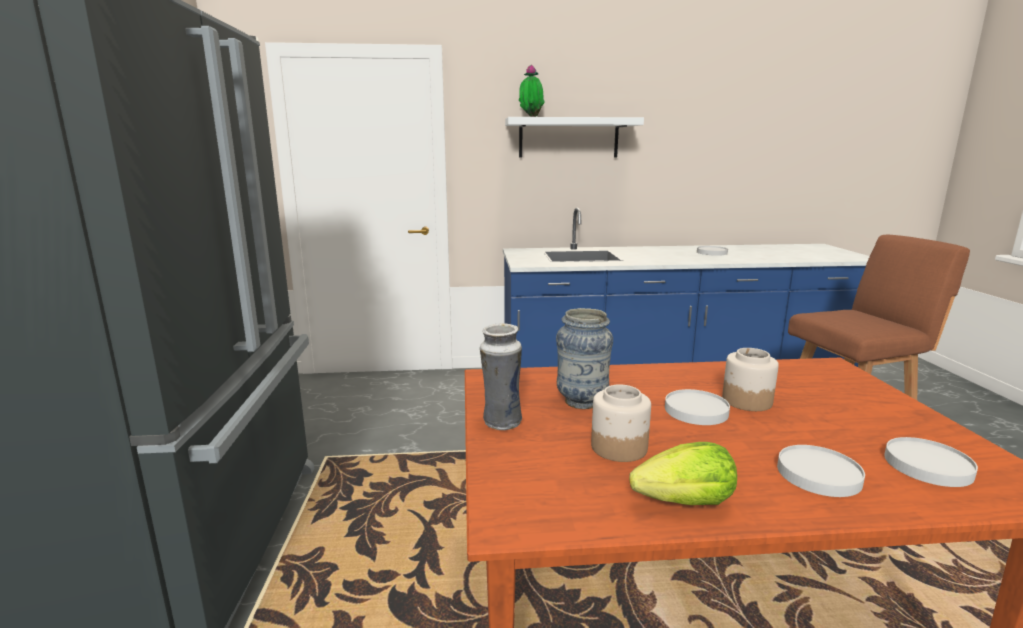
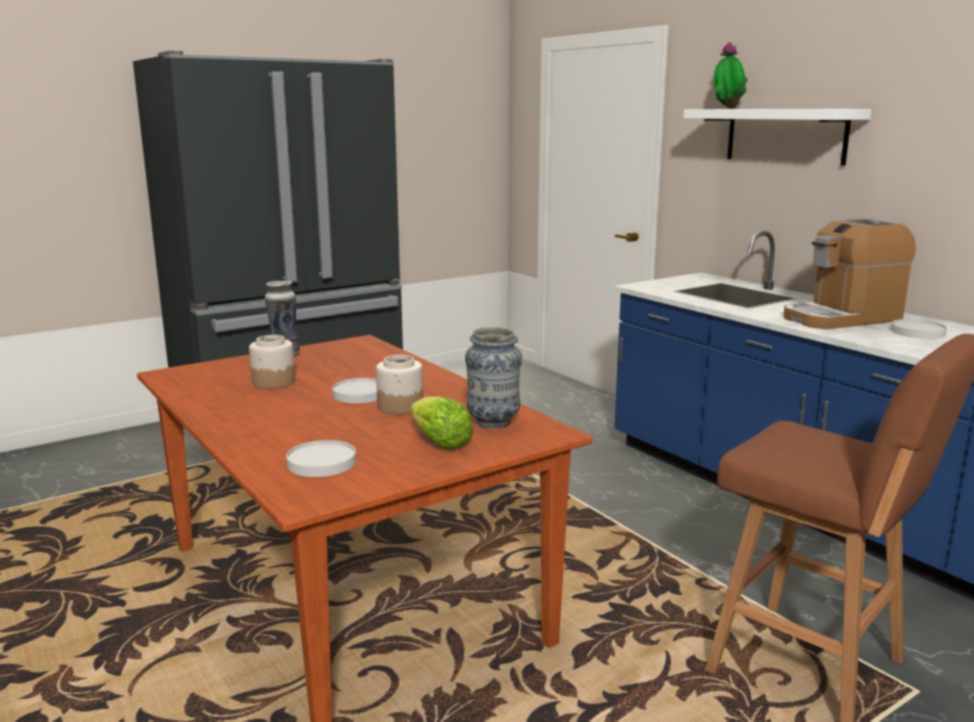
camera: 60 degrees right, 0 degrees up
(582, 402) = (341, 366): vase -> vase (493, 423)
(668, 254) = (841, 318): none -> coffee machine
(686, 503) = (209, 402): lettuce -> lettuce (440, 443)
(818, 474) = (276, 430): white plate -> none

